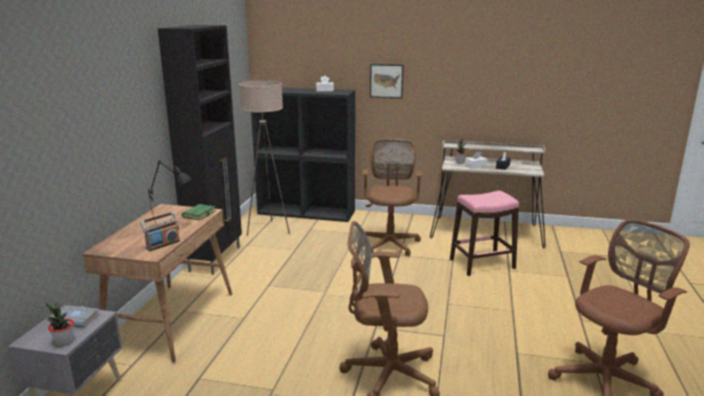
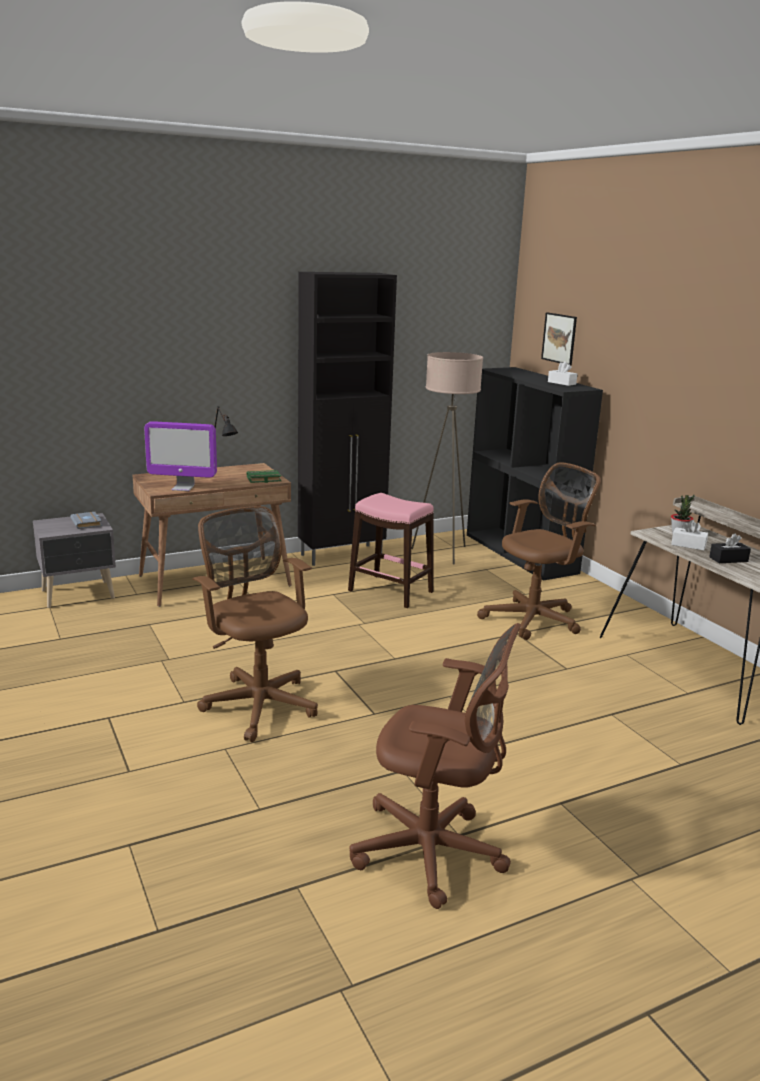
camera: 50 degrees right, 0 degrees up
(64, 342) = (54, 531): potted plant -> none
(163, 244) = (183, 488): radio -> monitor
(386, 81) = (643, 383): picture -> picture (559, 338)
(482, 264) = (594, 690): pink stool -> pink stool (390, 591)

